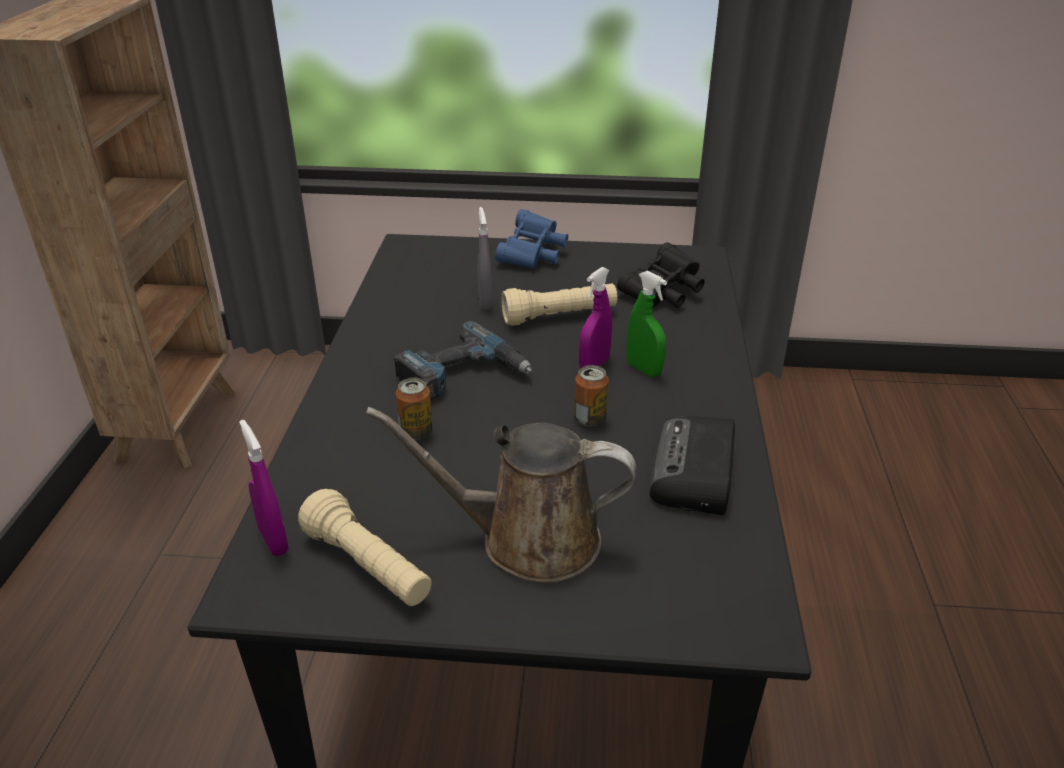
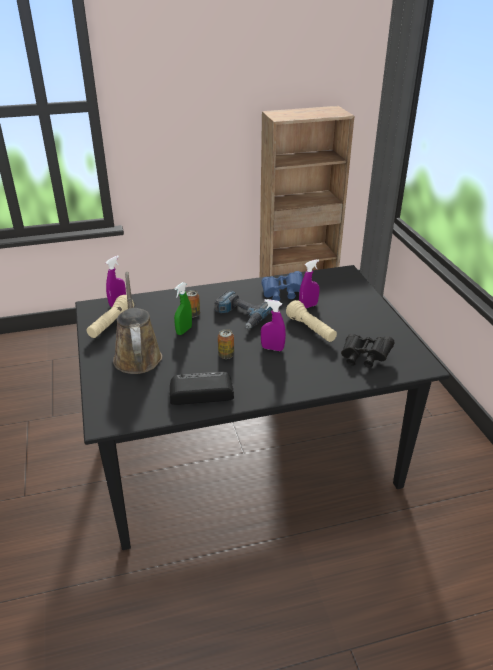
camera: 70 degrees right, 0 degrees up
(485, 302) = (308, 306): grey spray bottle -> purple spray bottle
(533, 255) = (369, 309): blue binoculars -> blue binoculars (282, 294)
(644, 369) = (278, 364): green spray bottle -> green spray bottle (184, 330)

